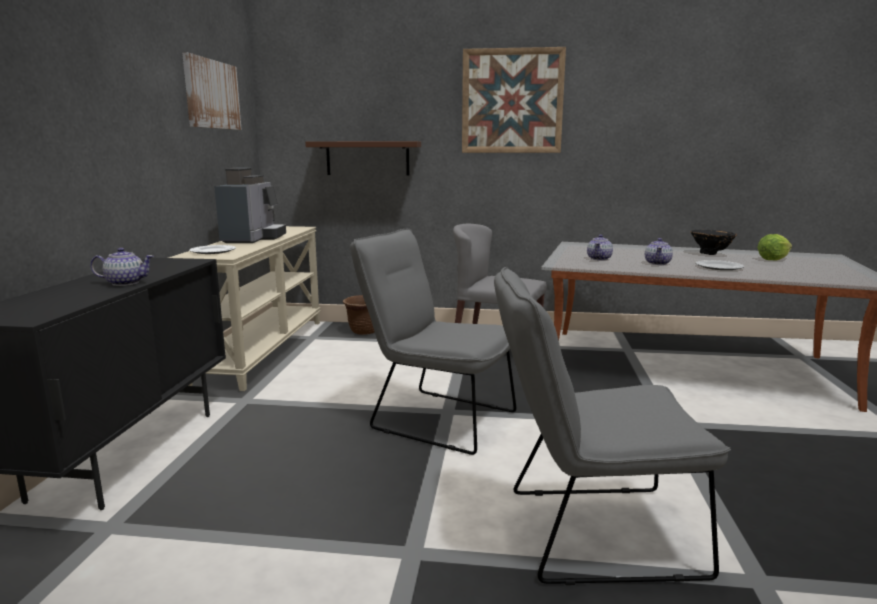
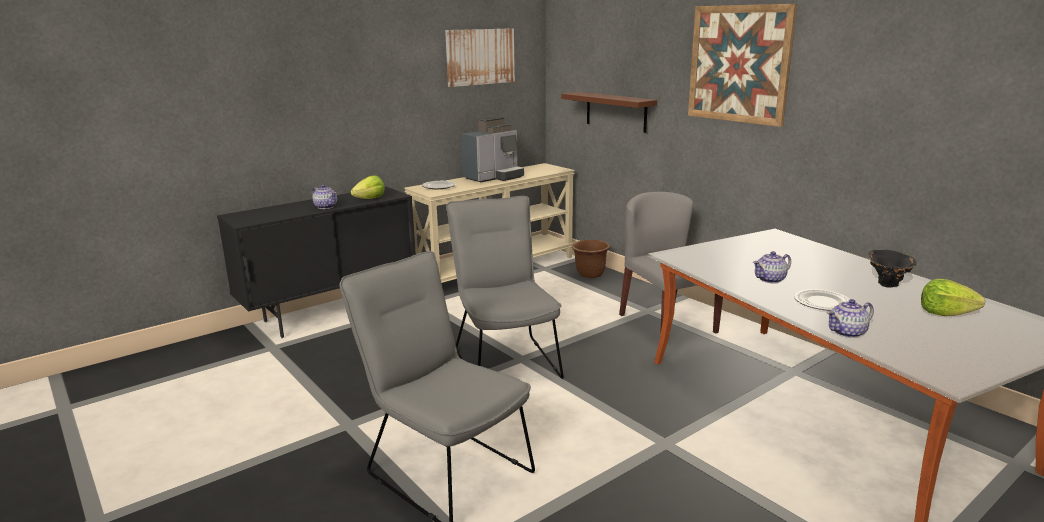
camera: 45 degrees right, 5 degrees up
(168, 268) = (370, 199): none -> lettuce
(599, 259) = (730, 259): teapot -> teapot (847, 332)

